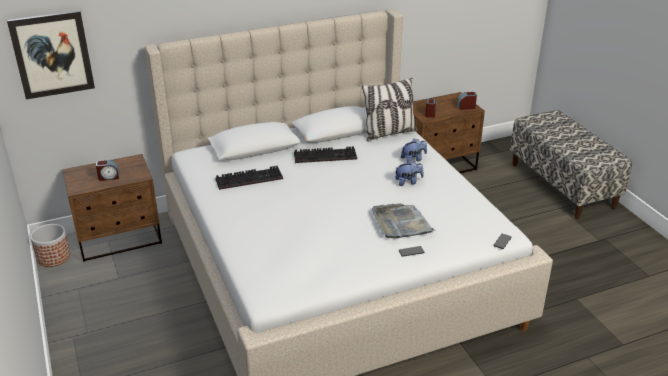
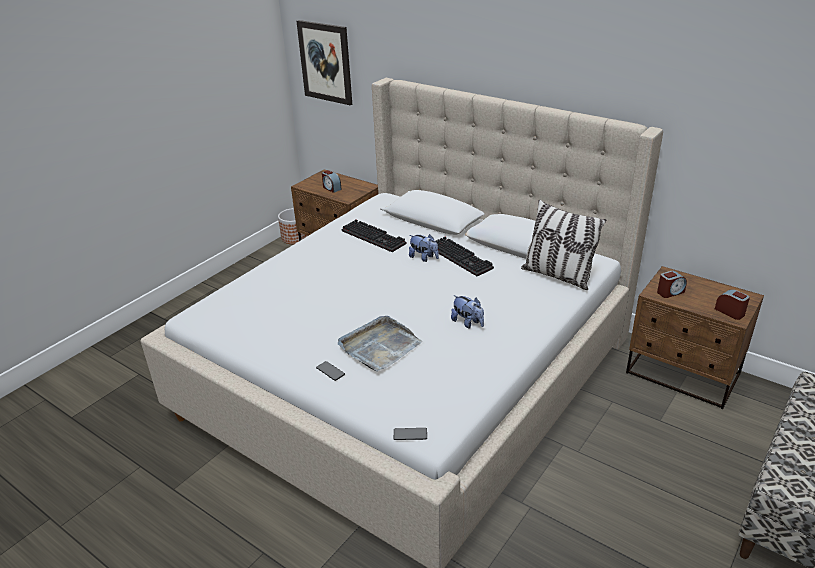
camera: 60 degrees right, 0 degrees up
(413, 159) = (521, 310): plush toy -> plush toy (424, 258)

